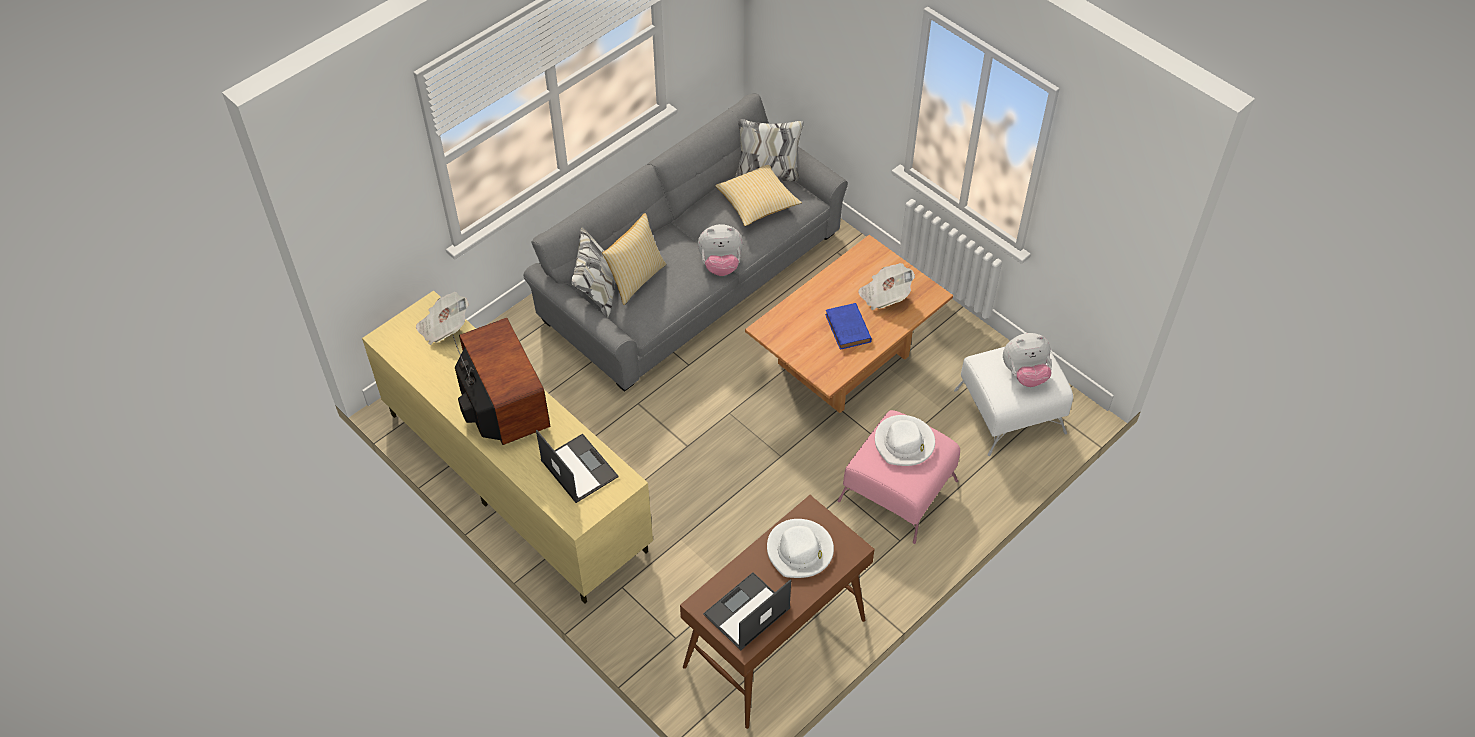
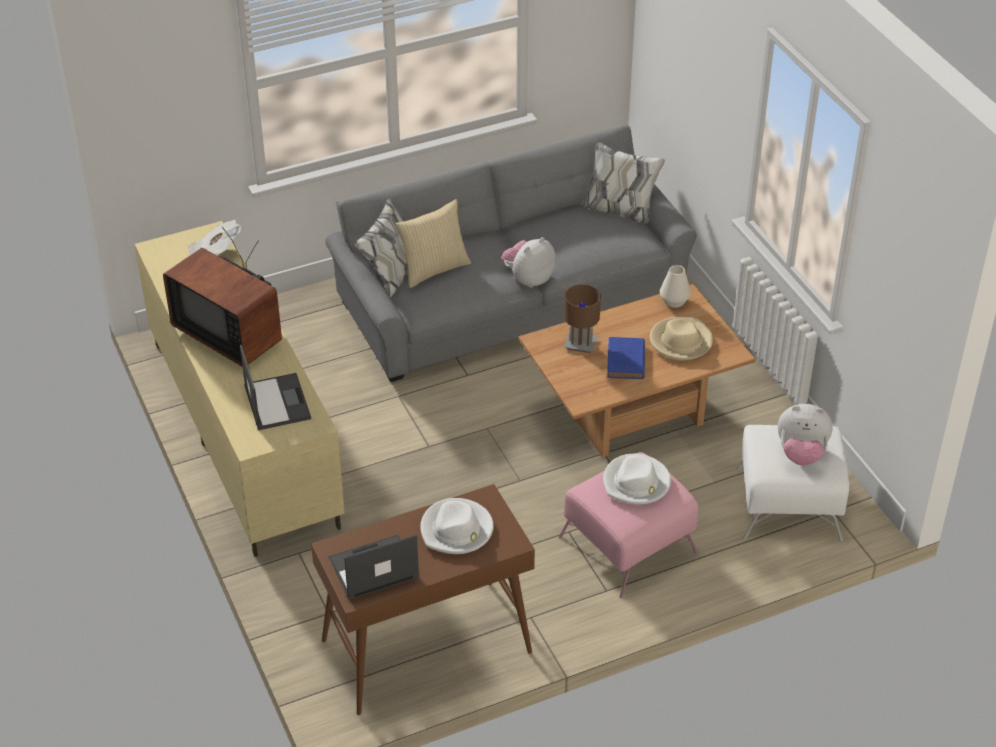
camera: 20 degrees right, 10 degrees down
(502, 408) = (232, 333): television -> television turned 135 degrees clockwise
(720, 265) = (528, 279): plush toy -> plush toy turned 120 degrees clockwise
(757, 203) = (592, 232): pillow -> none
(802, 322) = (580, 344): none -> brown table lamp
(861, 256) = (674, 301): none -> white vase
(884, 295) = (680, 341): newspaper -> beige hat

